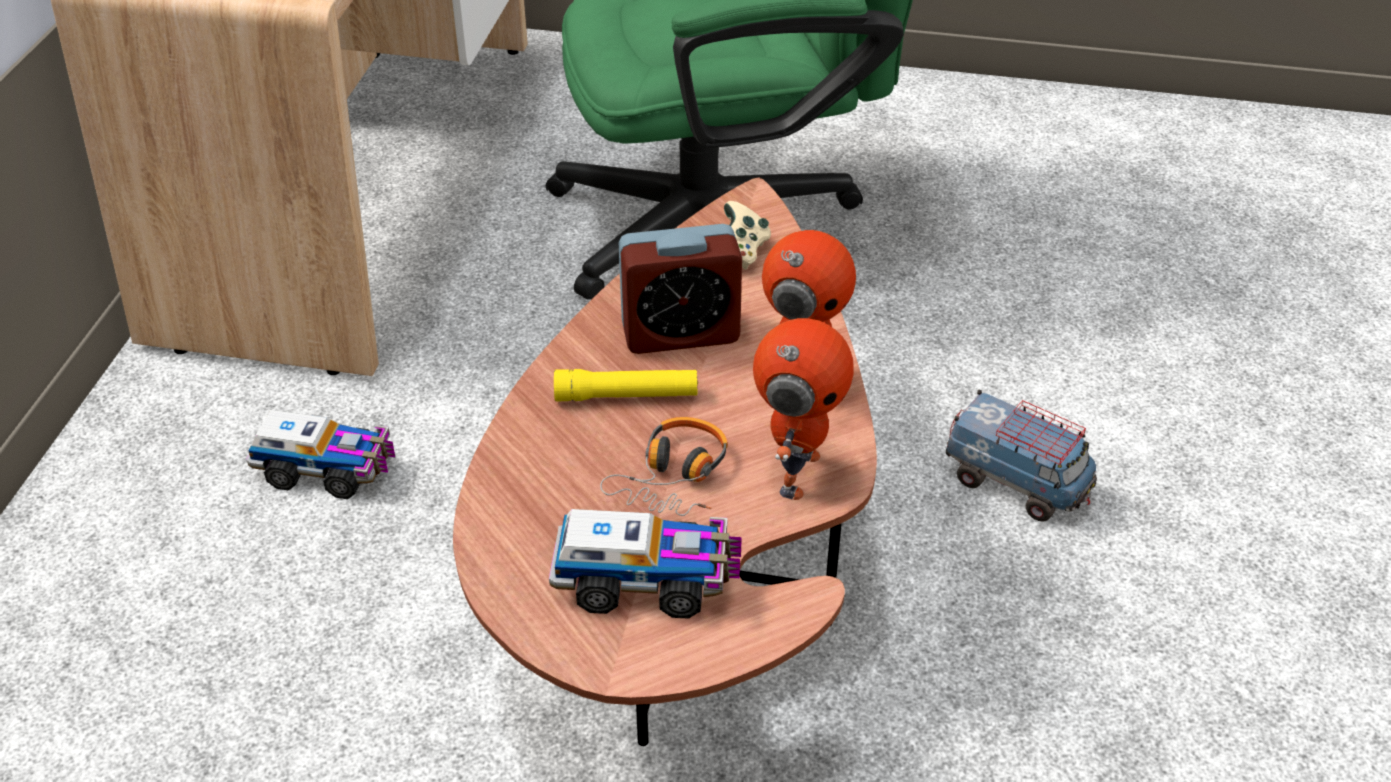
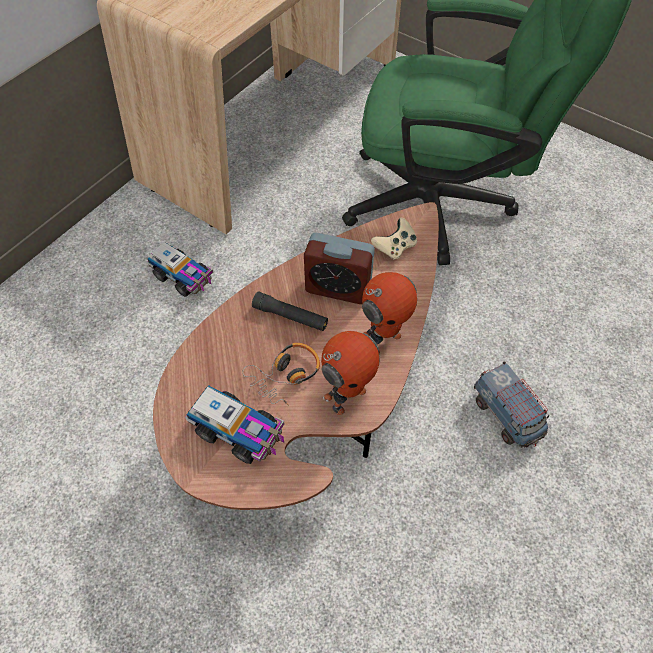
camera: 25 degrees right, 15 degrees up
(627, 395) = (290, 316): yellow flashlight -> black flashlight

